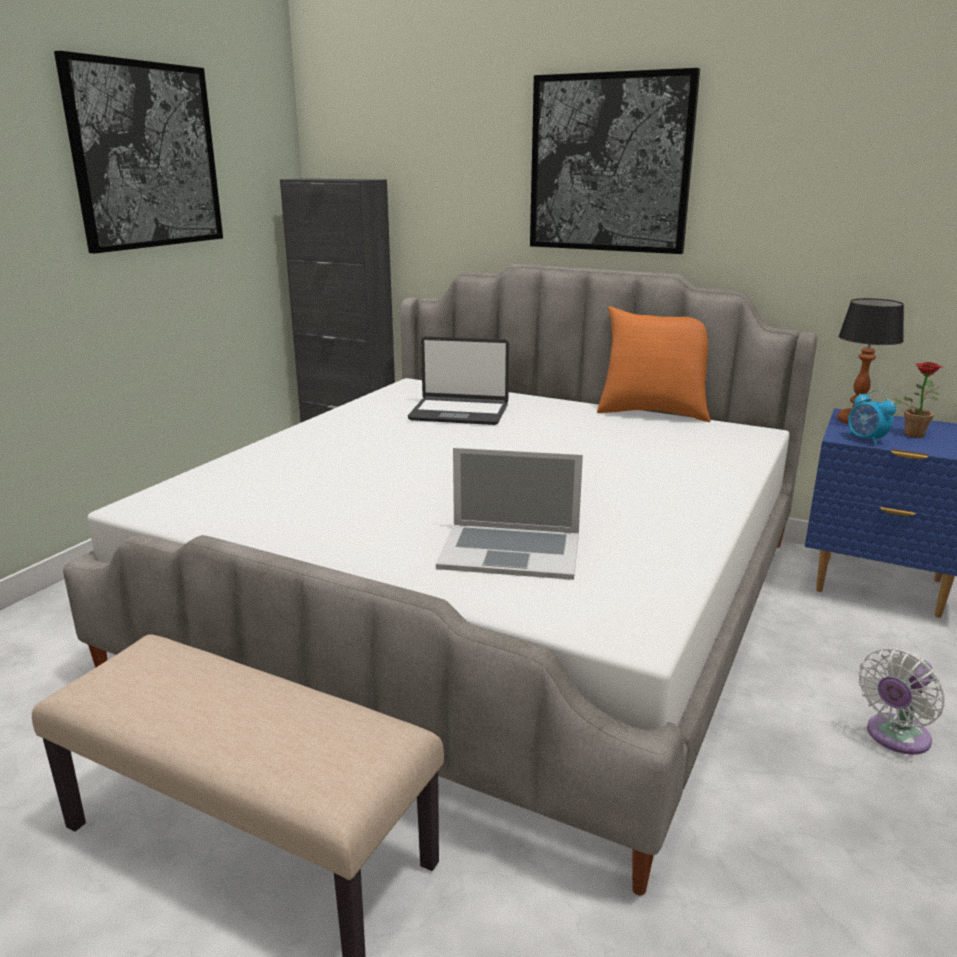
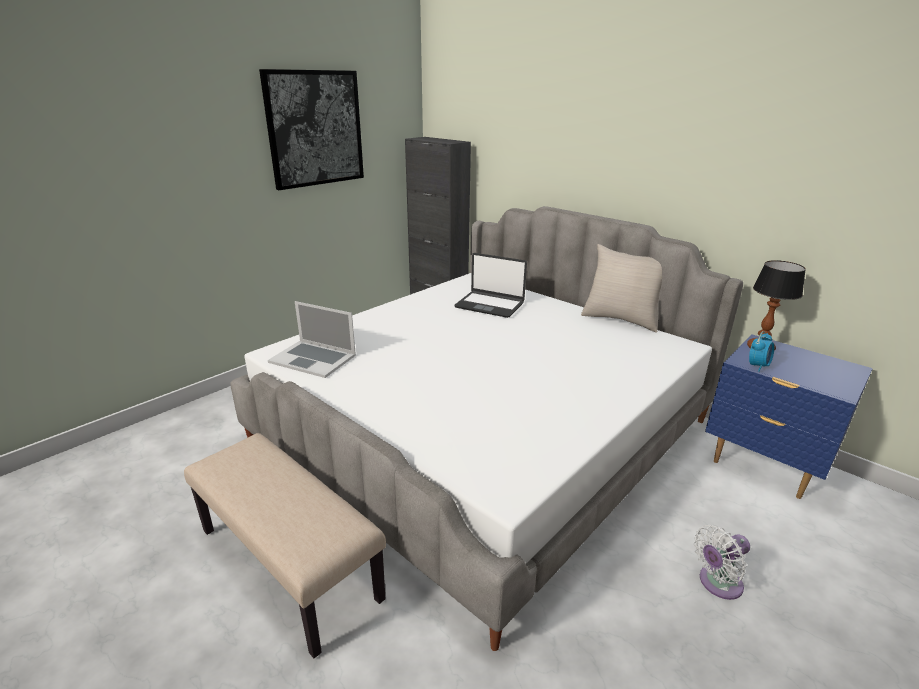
camera: 15 degrees right, 5 degrees up
(510, 551) = (464, 418): laptop -> laptop (313, 358)
(609, 164) = (611, 143): picture -> none
(653, 412) = (621, 319): orange pillow -> beige pillow
(866, 440) = (758, 366): alarm clock -> alarm clock turned 120 degrees counterclockwise
(913, 433) = (800, 365): potted plant -> none

